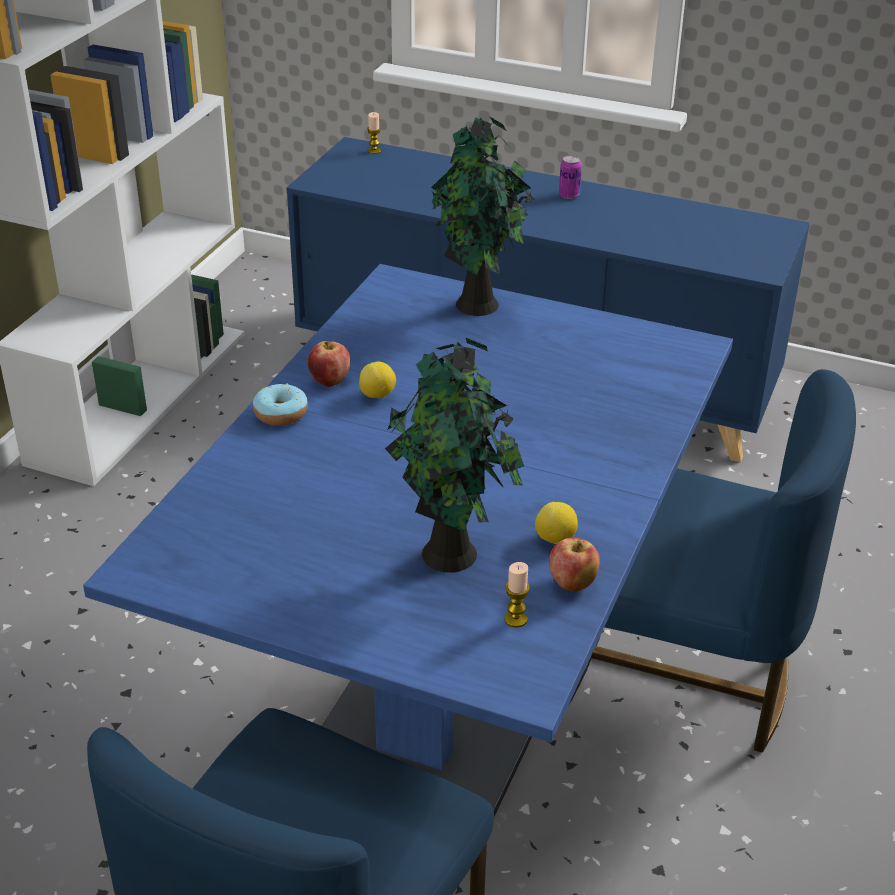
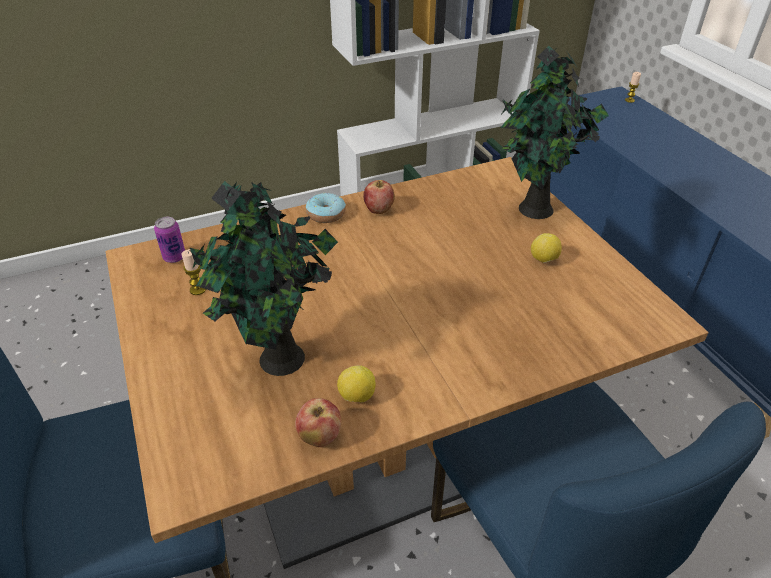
camera: 45 degrees right, 5 degrees up
(378, 395) = (392, 233): lemon -> lemon (544, 260)
(444, 705) = (385, 459): blue dining table -> brown dining table
(515, 619) = (250, 433): candle -> candle (198, 289)
(569, 195) = (737, 176): can -> can (174, 257)

